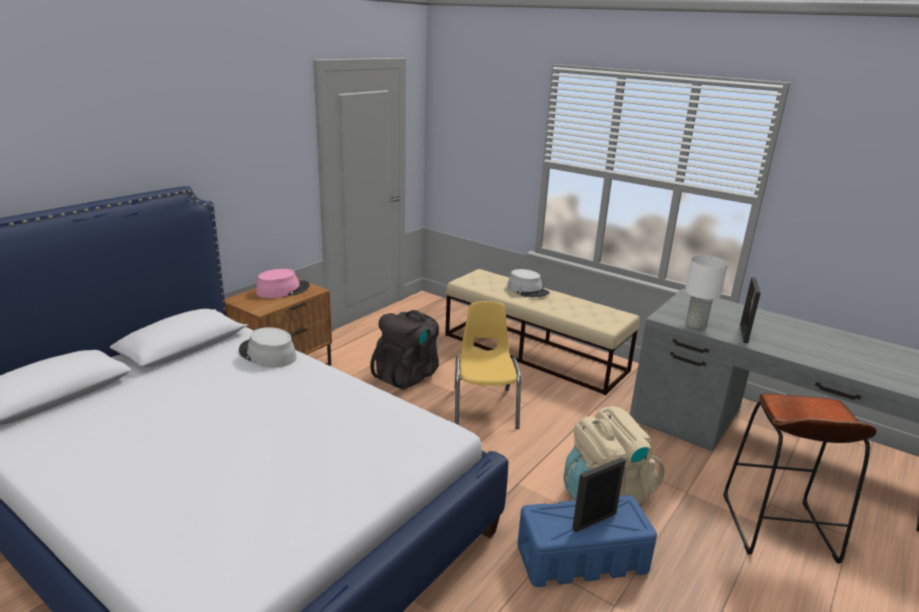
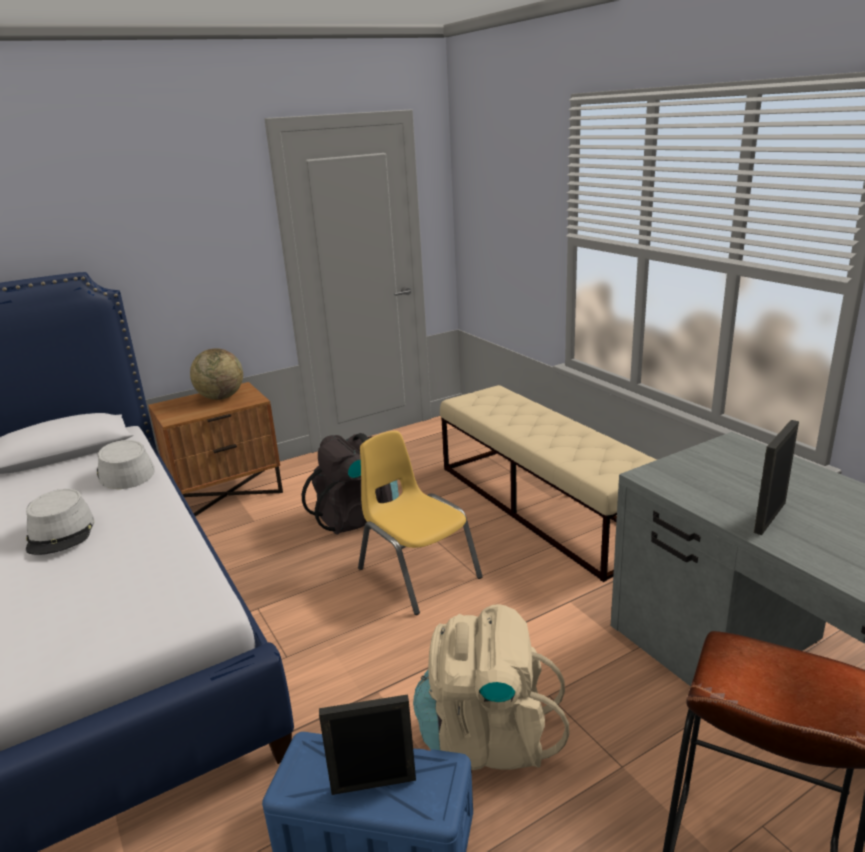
camera: 25 degrees right, 0 degrees up
(283, 290) = (221, 397): pink hat -> globe
(484, 407) = (418, 573): yellow chair -> yellow chair turned 60 degrees counterclockwise
(528, 290) = (536, 418): grey hat -> grey hat (61, 533)
(696, 325) = (695, 493): white table lamp -> none

